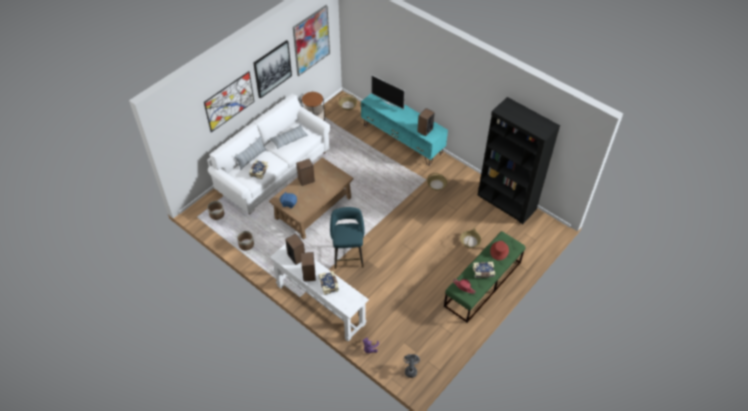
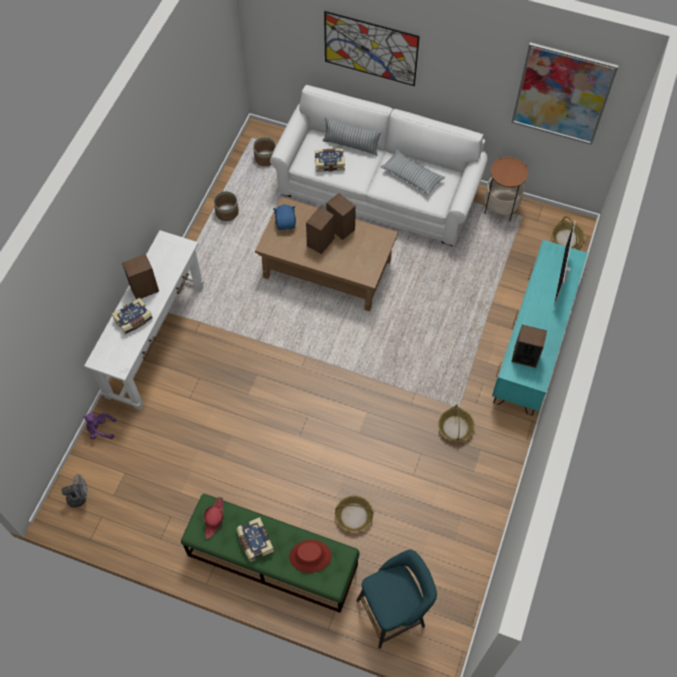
camera: 70 degrees right, 10 degrees up
(272, 69) = (466, 70): picture -> none
(296, 257) = (170, 262): speaker -> speaker (321, 242)
(348, 255) = (257, 345): turquoise stool -> turquoise stool (394, 611)
(506, 203) = (466, 555): black bookcase -> none

